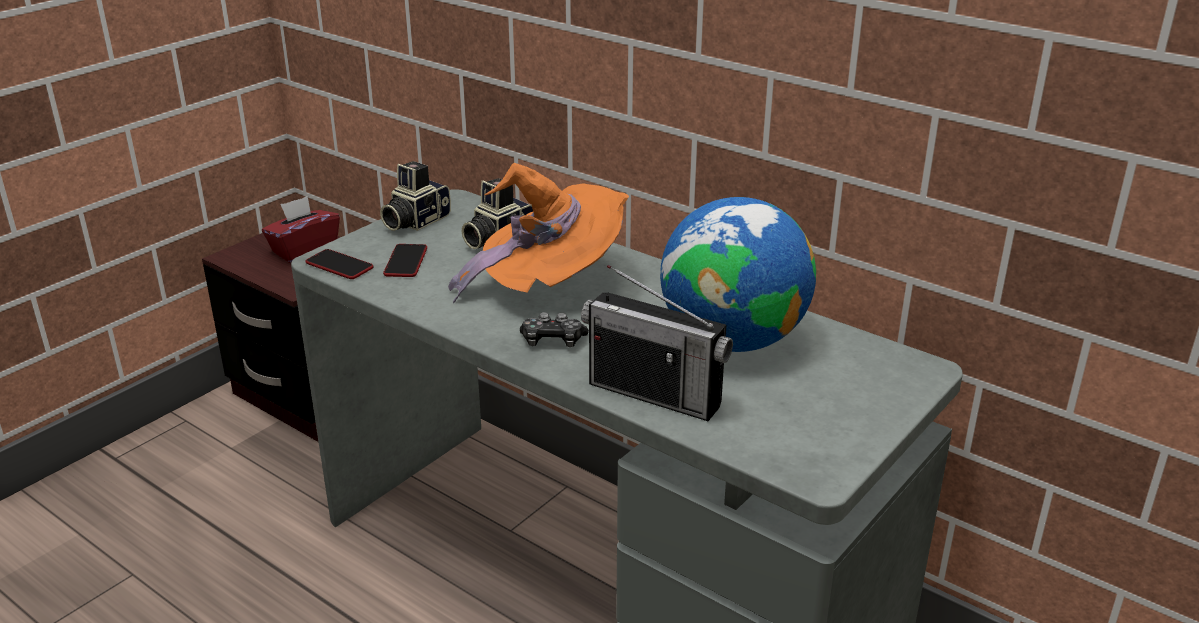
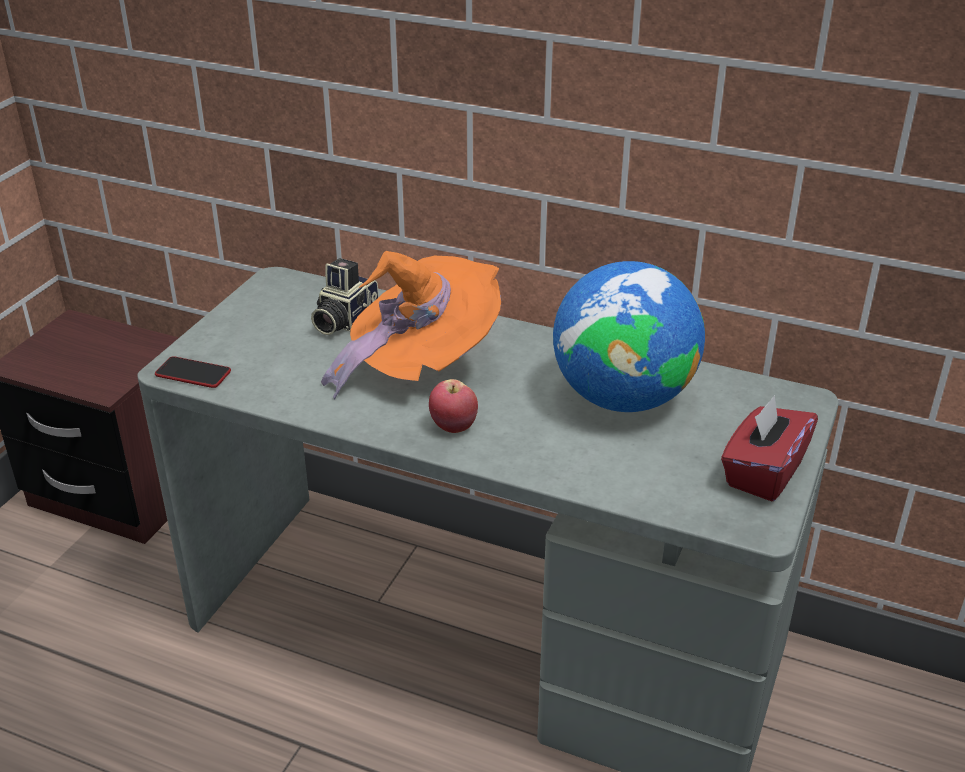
camera: 15 degrees left, 5 degrees up
(304, 249) = (94, 345): red tissue box -> red tissue box (763, 472)
(406, 262) = (261, 359): phone -> none
(414, 221) = (247, 310): camera -> none
(552, 341) = (453, 426): game controller -> apple
(655, 394) = (577, 467): radio -> none

